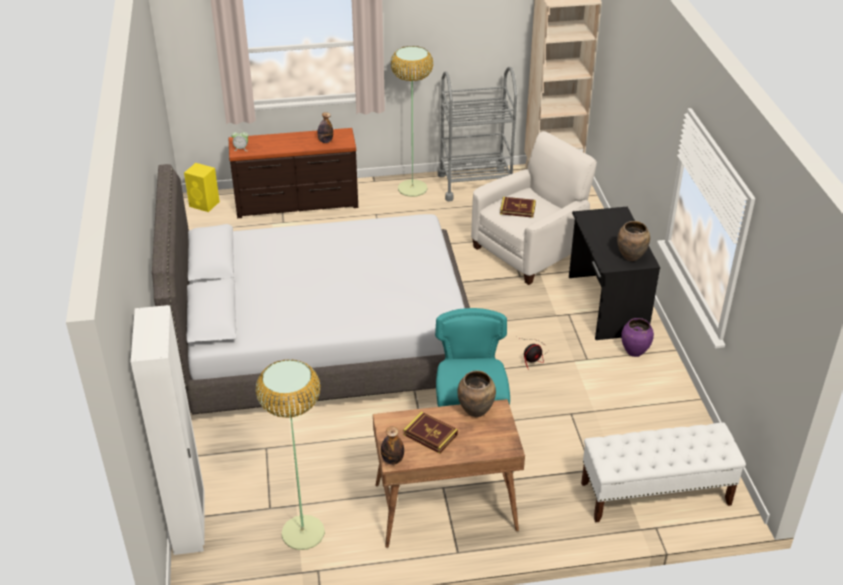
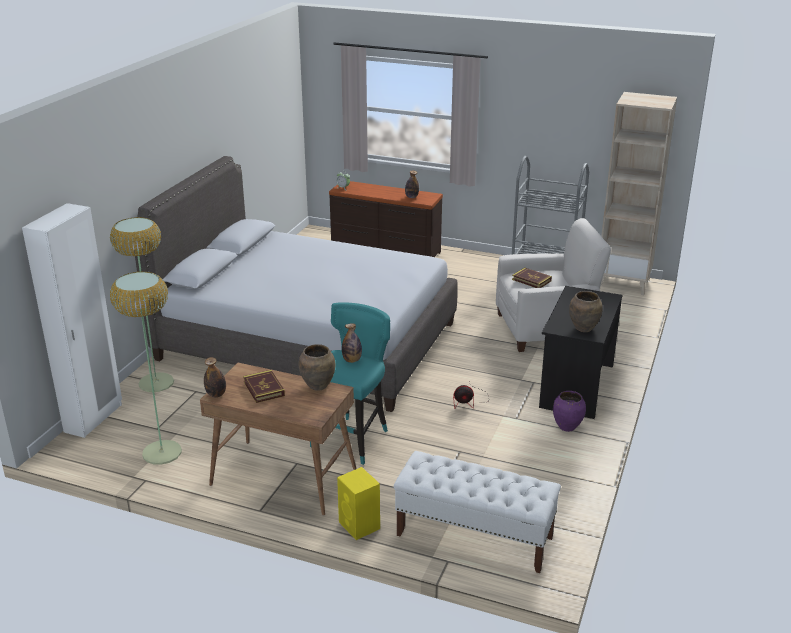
camera: 30 degrees right, 10 degrees down
(205, 204) = (317, 235): yellow speaker -> yellow speaker (360, 526)
(412, 188) = (487, 263): floor lamp -> floor lamp (156, 382)
(473, 368) = (352, 360): none -> bottle

